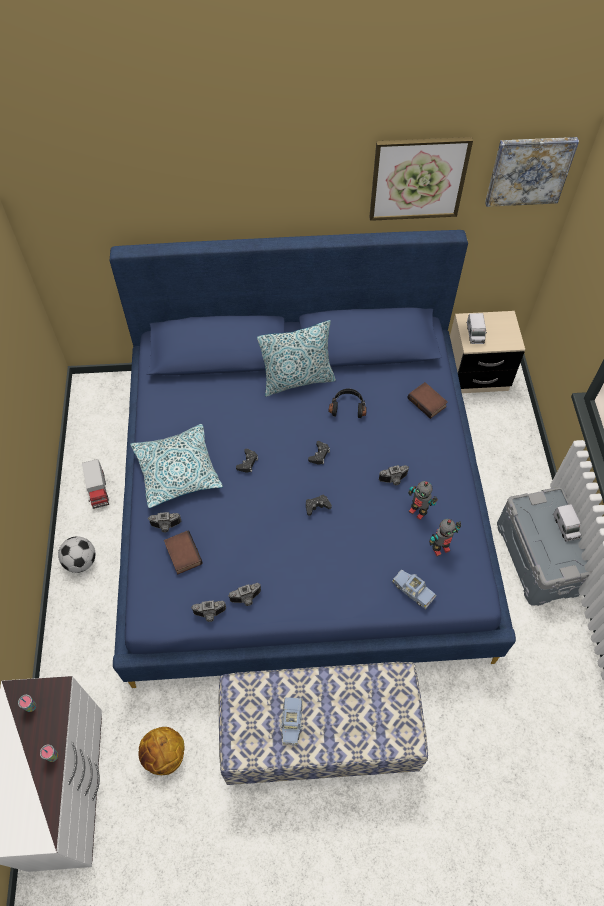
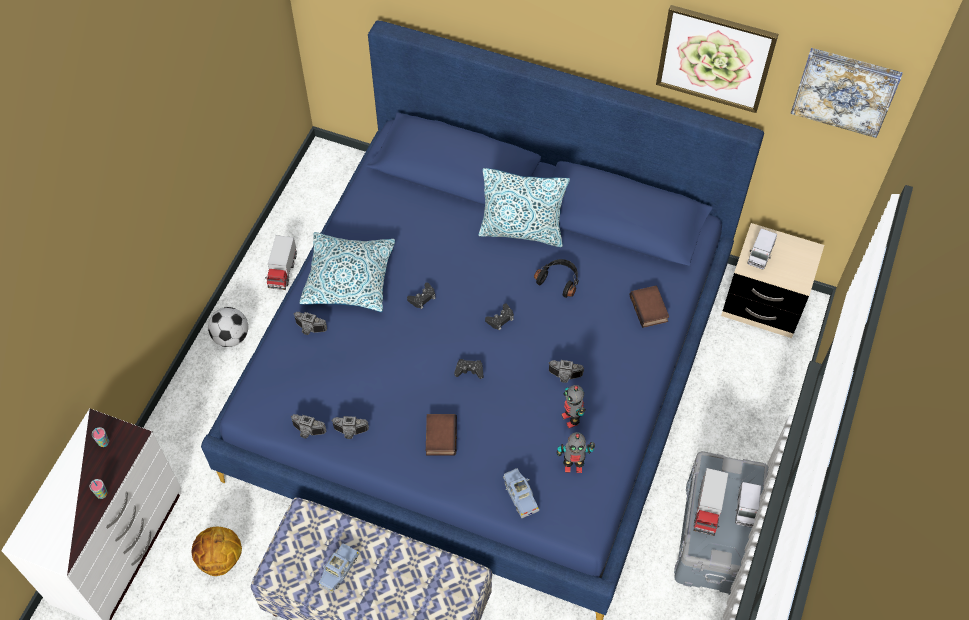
camera: 25 degrees right, 0 degrees up
(182, 554) = (310, 362): book -> book (439, 436)
(539, 539) = (707, 509): none -> toy truck

